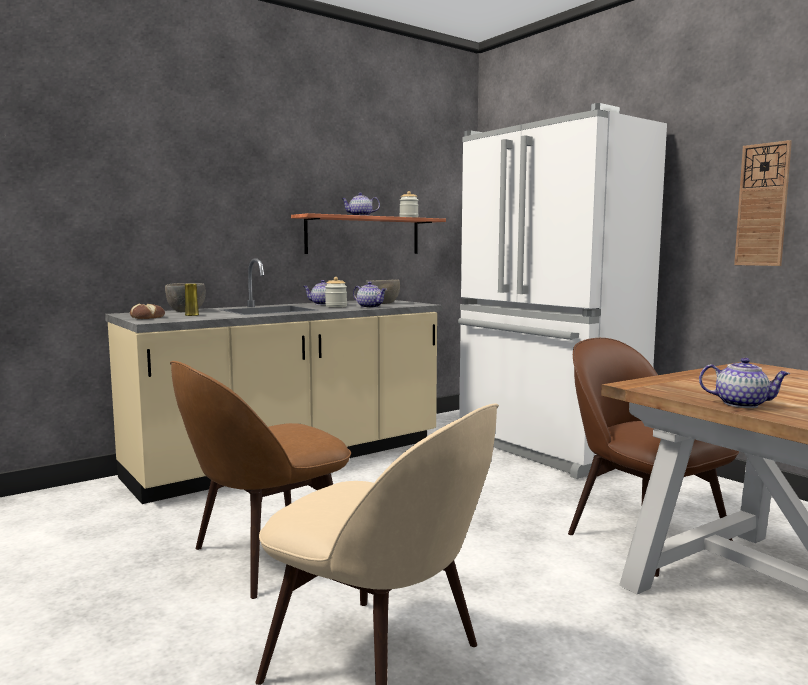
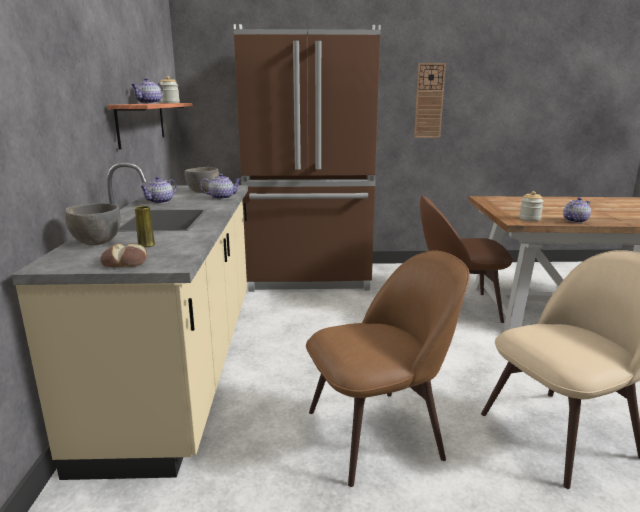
camera: 55 degrees left, 10 degrees up
(266, 556) = (379, 432): brown chair -> brown chair turned 105 degrees counterclockwise
(336, 306) = (191, 202): jar -> jar (529, 218)
(545, 448) = (309, 278): white fridge -> brown fridge

